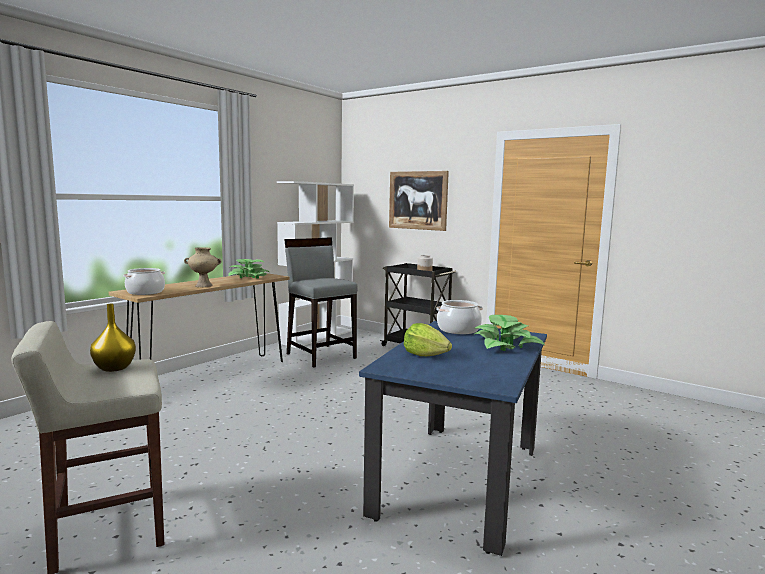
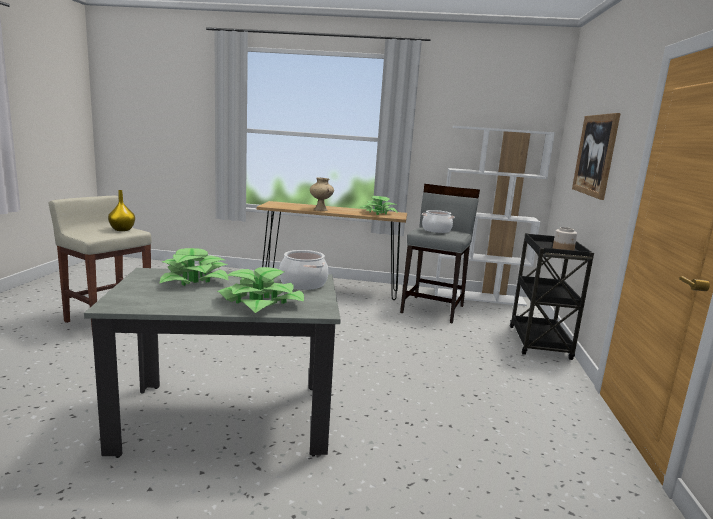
camera: 60 degrees right, 5 degrees up
(145, 292) = (277, 205): cooking pot -> cooking pot (436, 230)
(425, 355) = (195, 279): lettuce -> potted plant
(459, 480) = (227, 418): blue dining table -> grey dining table

